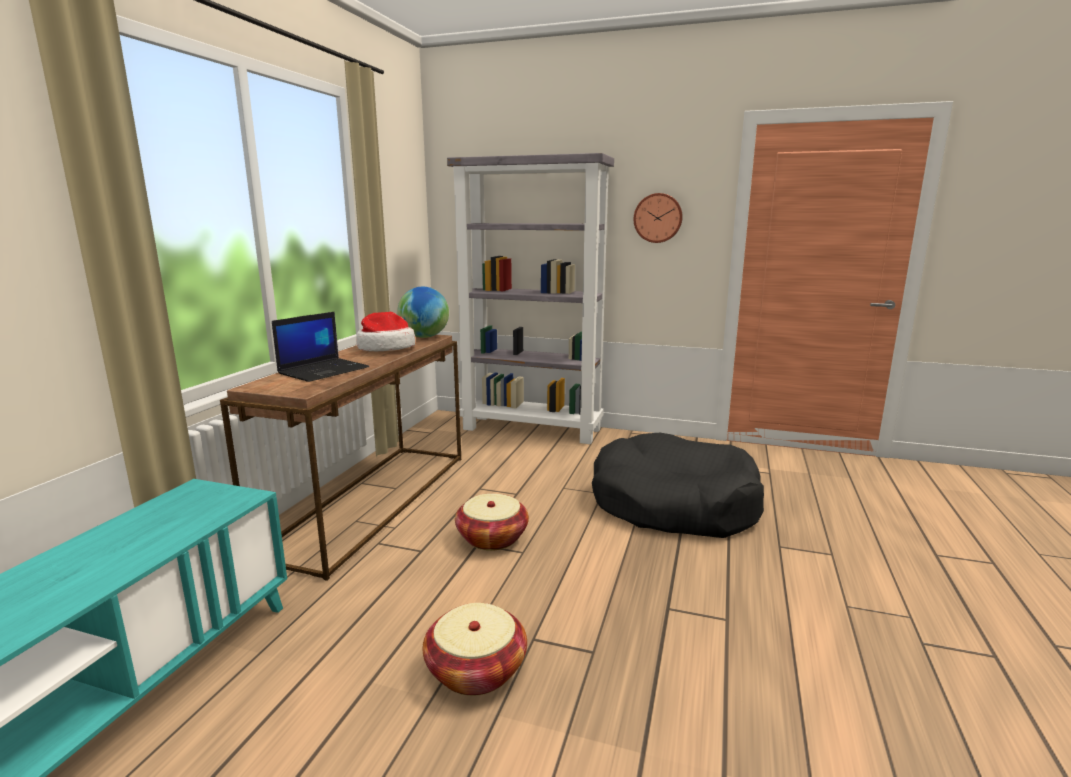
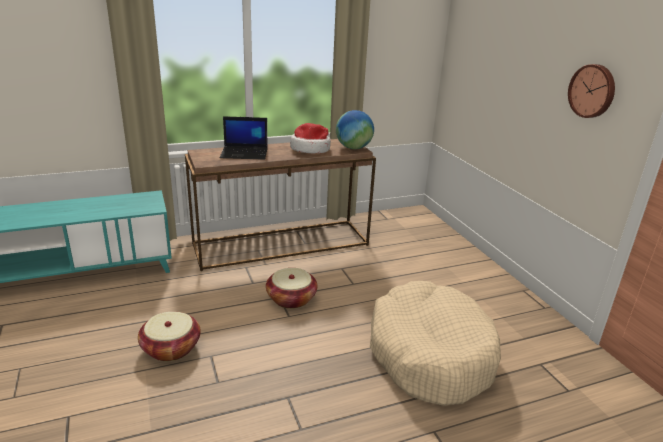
camera: 50 degrees right, 10 degrees up
(533, 429) = (454, 249): grey bookcase -> none
(673, 504) = (429, 354): black dog bed -> beige dog bed

